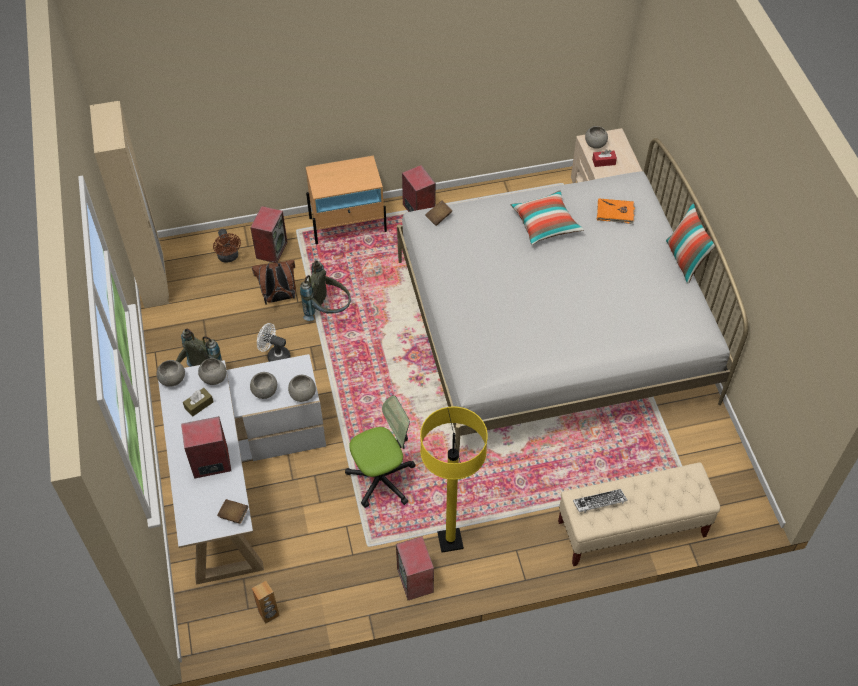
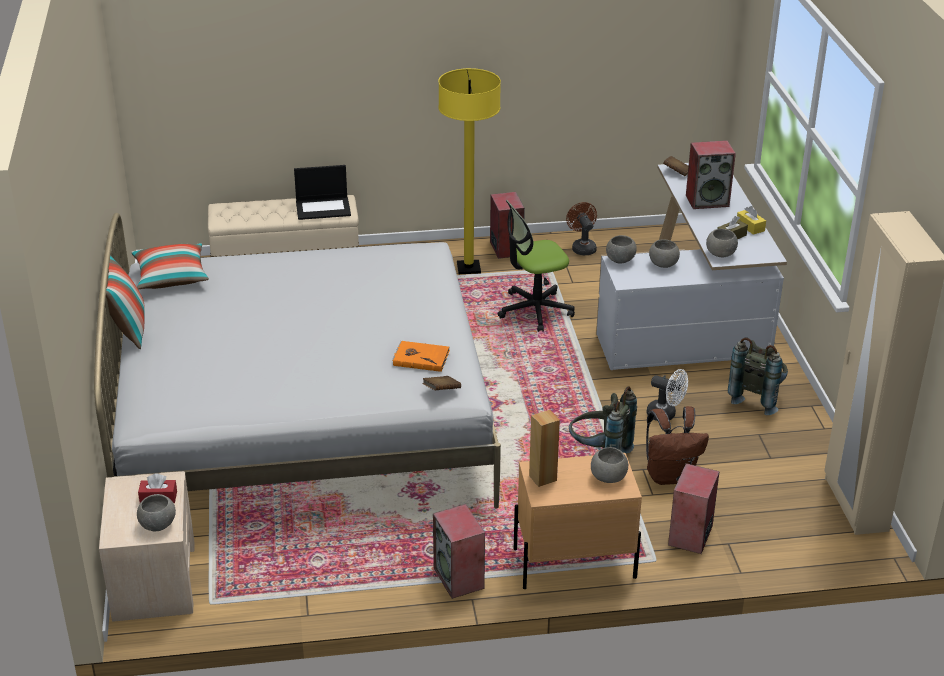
camera: 175 degrees left, 20 degrees down
(173, 380) = (766, 255): grey bowl -> grey bowl (608, 477)
(178, 422) = (750, 227): none -> yellow tissue box
(229, 257) = (753, 529): brown fan -> brown fan (582, 247)
(269, 614) = (643, 238): brown speaker -> brown speaker (542, 478)
(545, 224) = (294, 373): pillow -> pillow (171, 277)
(599, 502) = (323, 208): keyboard -> laptop
(615, 213) = (191, 380): orange book -> orange book (421, 358)

